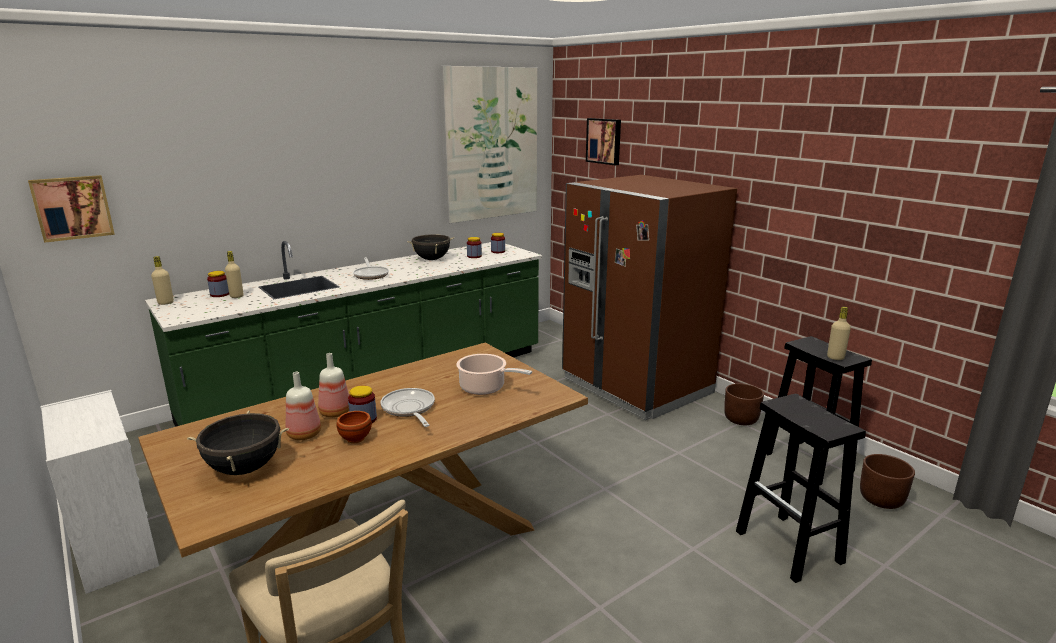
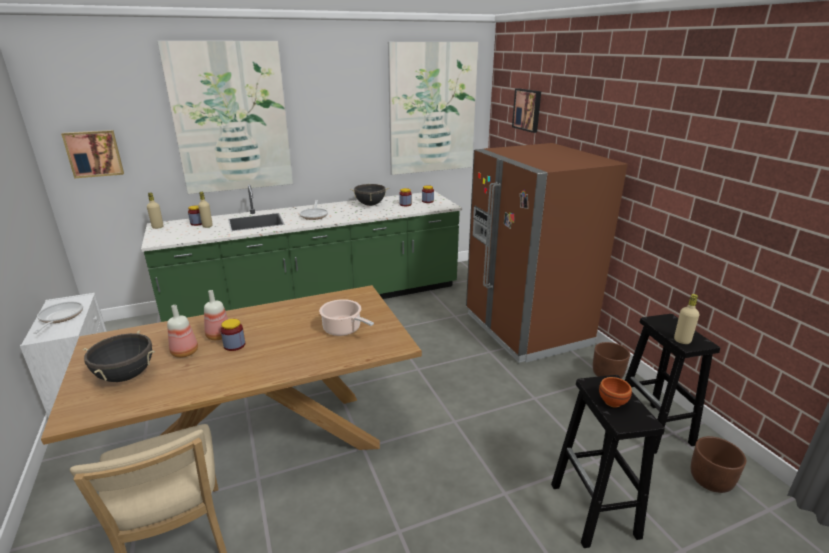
camera: 15 degrees right, 5 degrees up
(257, 158) = (231, 118): none -> picture
(355, 439) = (217, 362): brown bowl -> brown bowl (612, 403)
(409, 409) = (273, 341): frying pan -> frying pan (59, 317)

